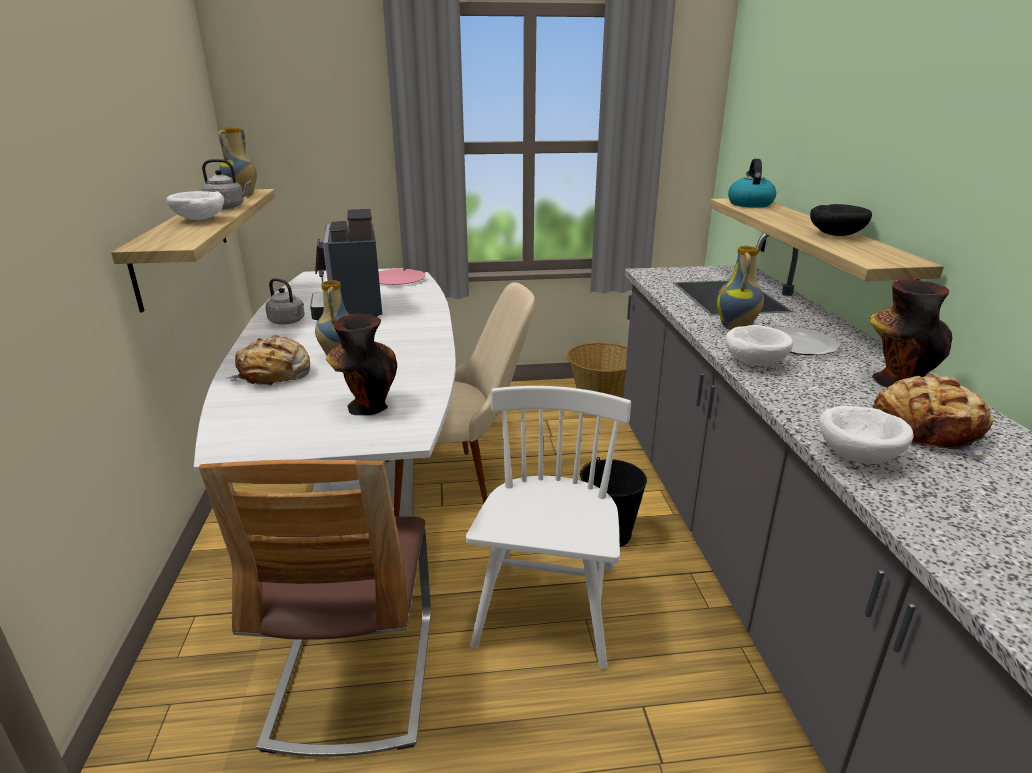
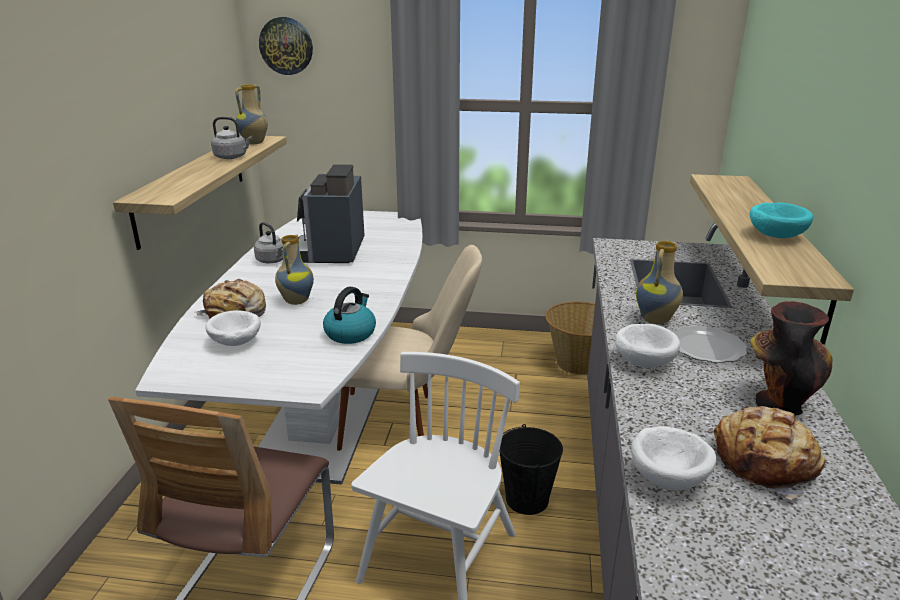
camera: 15 degrees right, 0 degrees up
(200, 220) = (200, 171): white bowl -> white bowl (235, 343)
(263, 88) = (286, 46): none -> wall clock
(366, 405) = (292, 353): vase -> none
(397, 279) = (389, 224): pink plate -> none
(749, 204) = (725, 185): kettle -> kettle (350, 333)
(835, 234) = (775, 235): black bowl -> turquoise bowl

